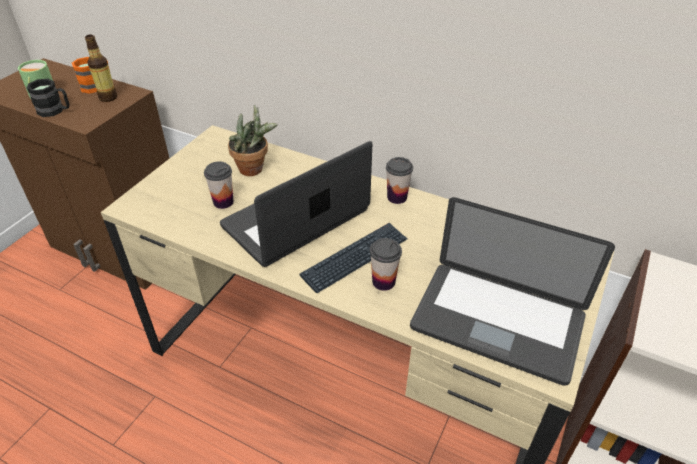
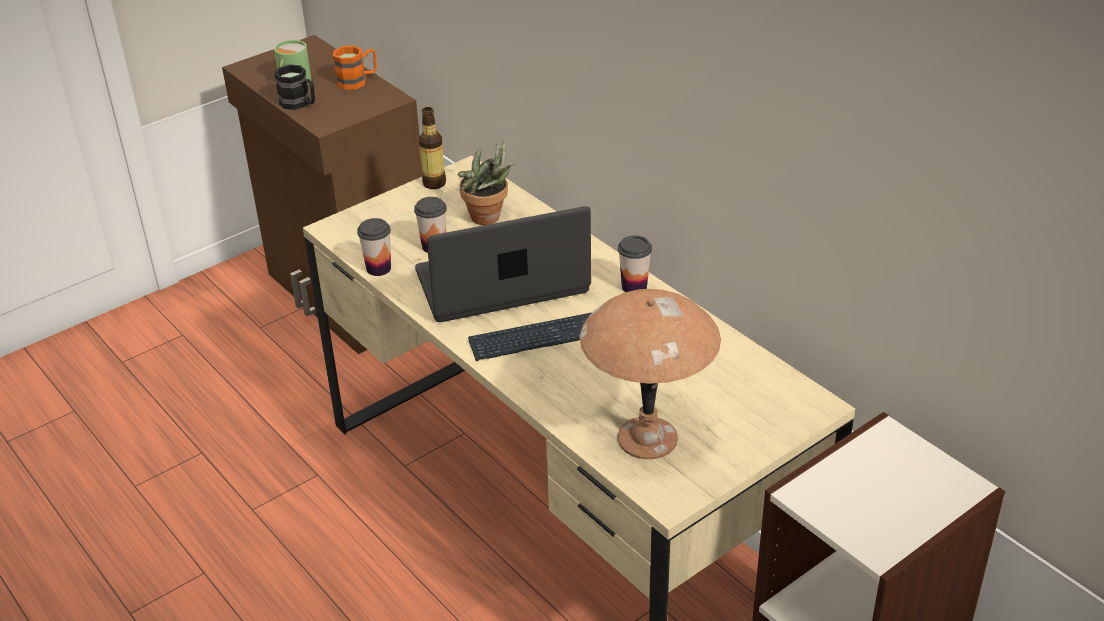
camera: 25 degrees right, 5 degrees down
(108, 97) = (362, 99): bottle -> bottle (434, 183)
(383, 282) = (554, 368): cup -> cup (378, 268)
(497, 322) = (649, 438): laptop -> brown table lamp

